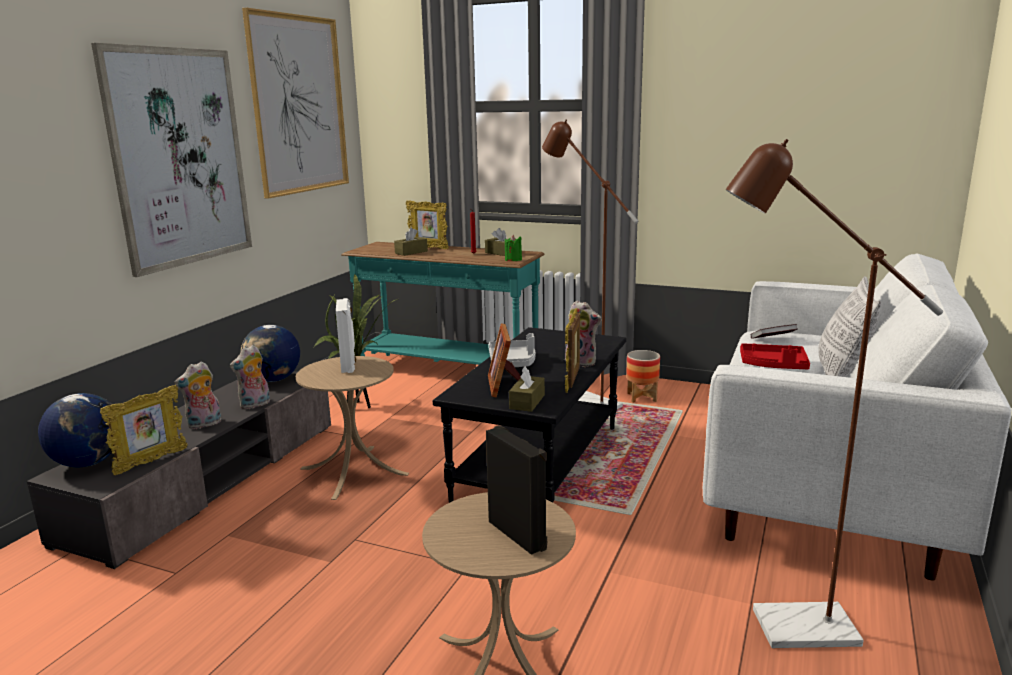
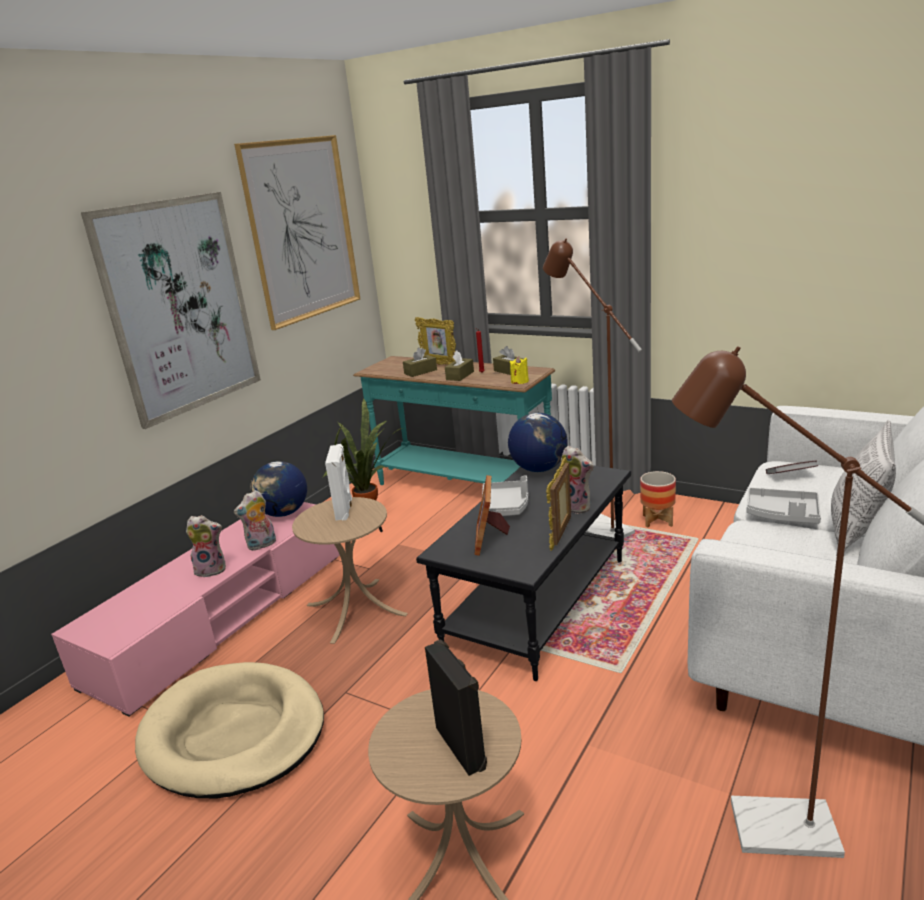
camera: 10 degrees right, 5 degrees up
(88, 463) = (105, 614): globe -> globe (539, 469)
(151, 462) = (158, 614): picture frame -> none
(204, 425) = (212, 569): plush toy -> plush toy turned 150 degrees counterclockwise
(208, 479) = (222, 616): grey tv stand -> pink tv stand
(238, 579) = (233, 734): none -> beige dog bed
(513, 260) = (519, 381): green candle -> yellow candle
(527, 402) = (509, 562): brown tissue box -> brown tissue box (460, 375)
(773, 365) = (782, 515): red tray -> grey tray

